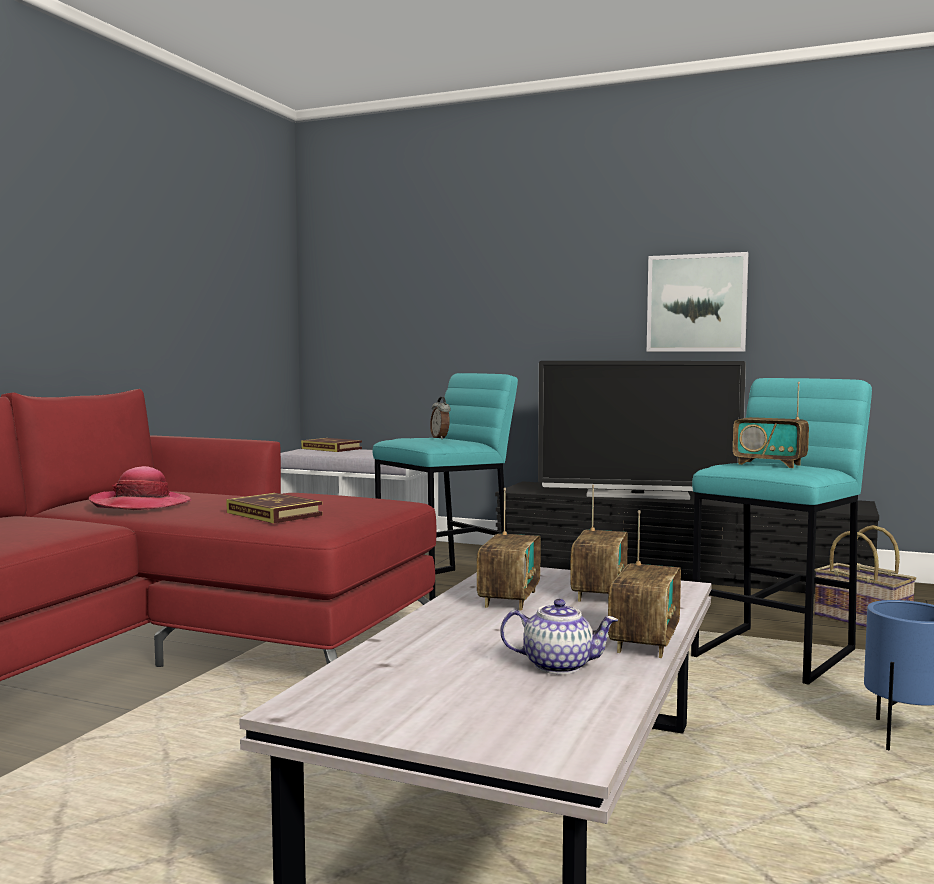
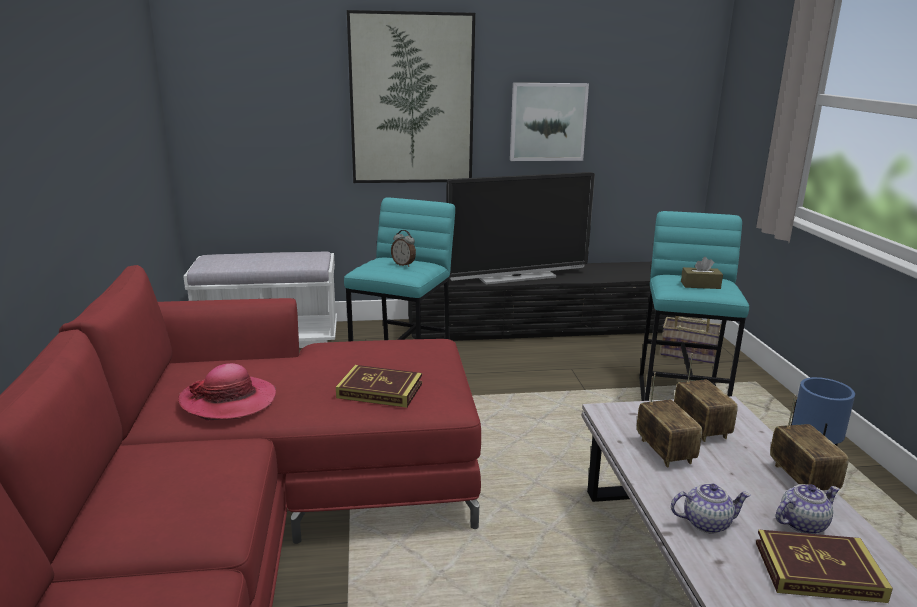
camera: 30 degrees left, 15 degrees up
(331, 448) = (234, 258): book -> book (818, 571)
(437, 643) = (706, 522): none -> teapot
(531, 282) = (412, 100): none -> picture
(769, 464) = (700, 285): radio -> brown tissue box

